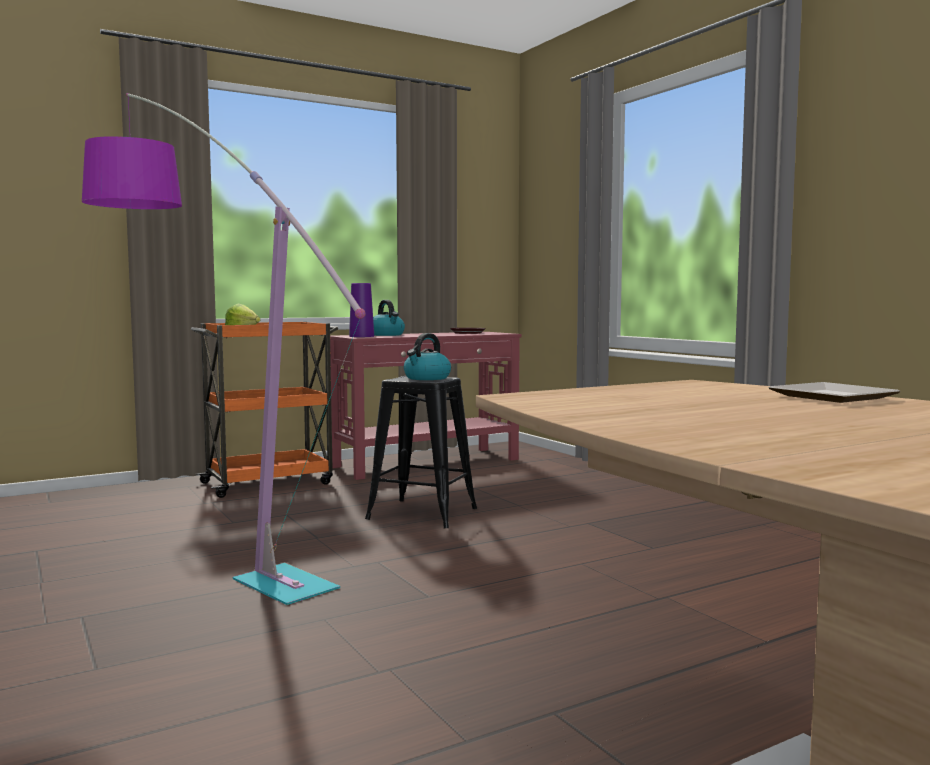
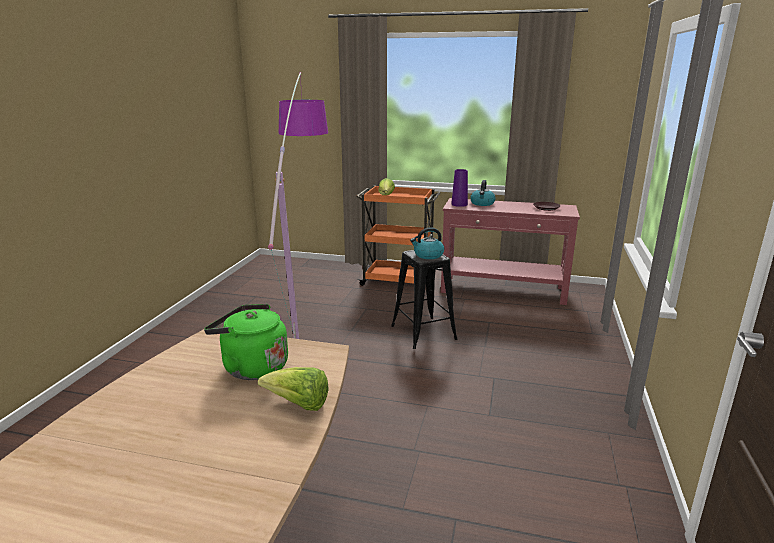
camera: 45 degrees right, 15 degrees up
(682, 396) = (252, 367): none -> green kettle
(837, 397) = (298, 405): plate -> lettuce

